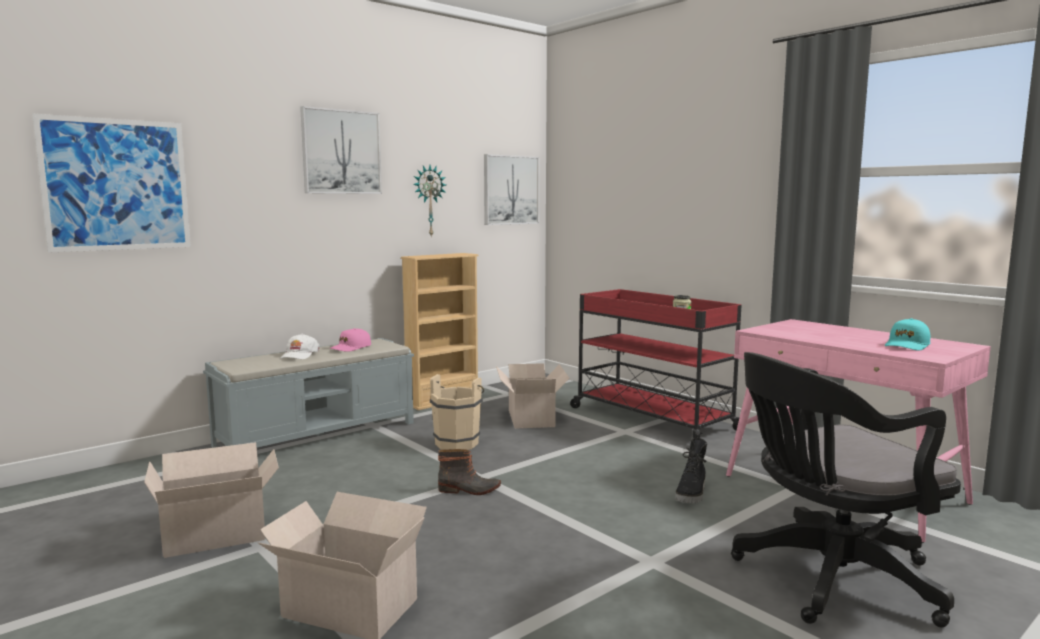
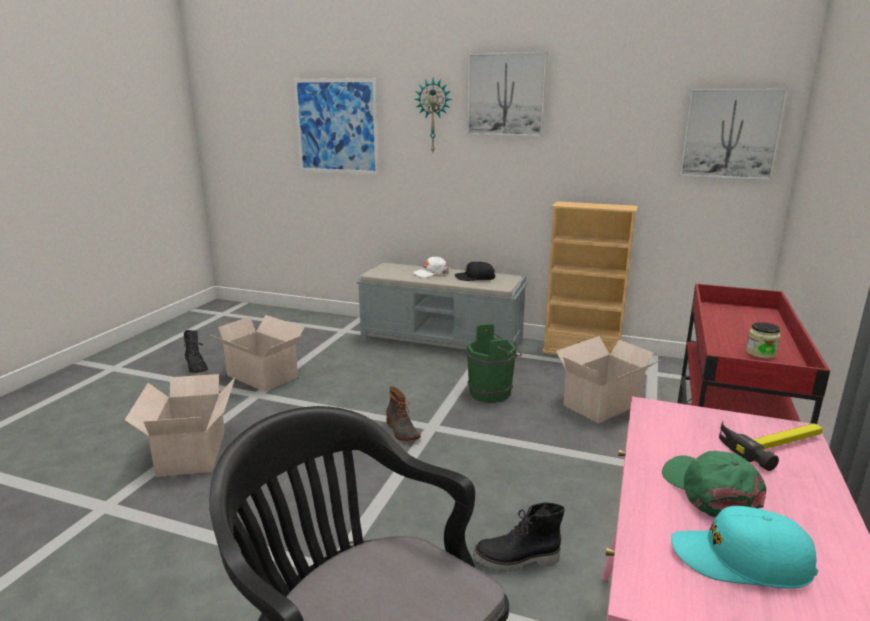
camera: 60 degrees right, 10 degrees up
(98, 578) = (197, 371): none -> black boot
(351, 348) = (475, 278): pink cap -> black cap
(428, 200) = (602, 144): wall clock -> wall clock (434, 116)
(458, 443) = (493, 393): beige bucket -> green bucket
(807, 325) = (774, 443): none -> hammer
(848, 339) = (710, 491): none -> green cap

